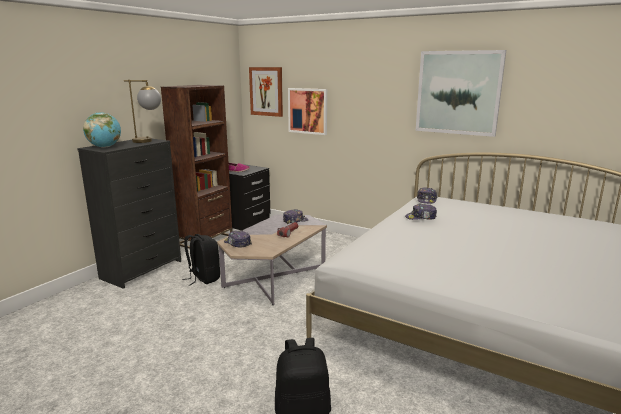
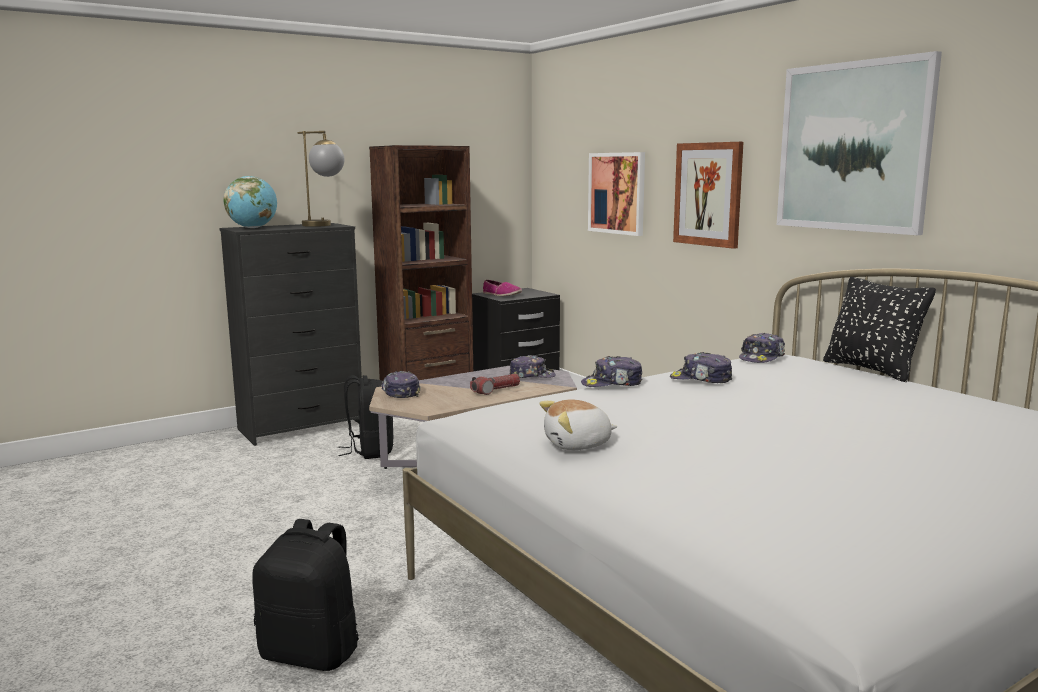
camera: 25 degrees right, 5 degrees down
(266, 91) = (562, 161): picture -> picture (708, 194)
(386, 227) = (612, 384): none -> cap
(427, 268) = (578, 445): none -> plush toy
(476, 201) = (871, 370): none -> black pillow

